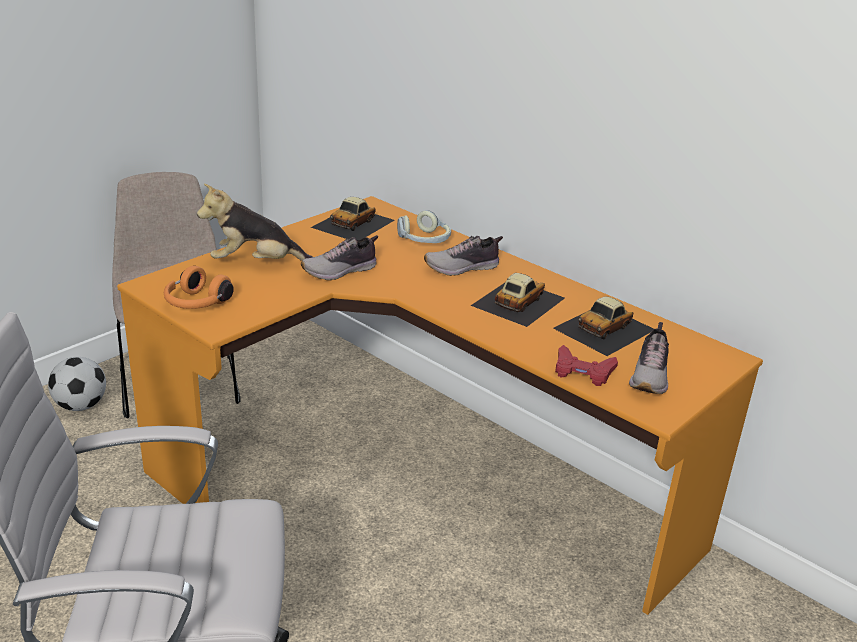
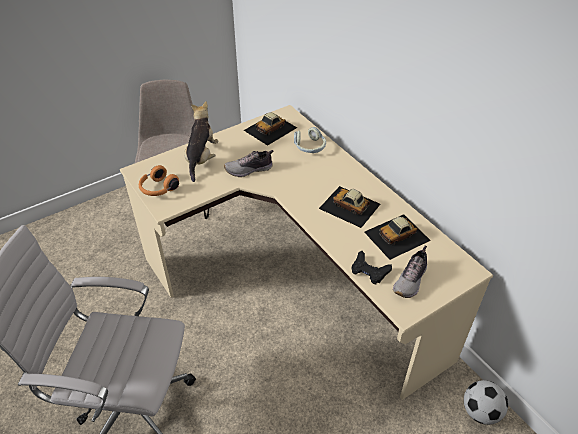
camera: 15 degrees right, 15 degrees up
(81, 406) = (122, 210): football -> football (480, 412)
(255, 263) = (201, 158): plush toy -> plush toy turned 90 degrees clockwise
(419, 474) = (296, 281): orange desk -> beige desk
(462, 268) = (325, 174): shoe -> none
(517, 301) = (350, 206): toy car -> toy car turned 105 degrees counterclockwise
(583, 371) = (369, 270): red game controller -> black game controller

